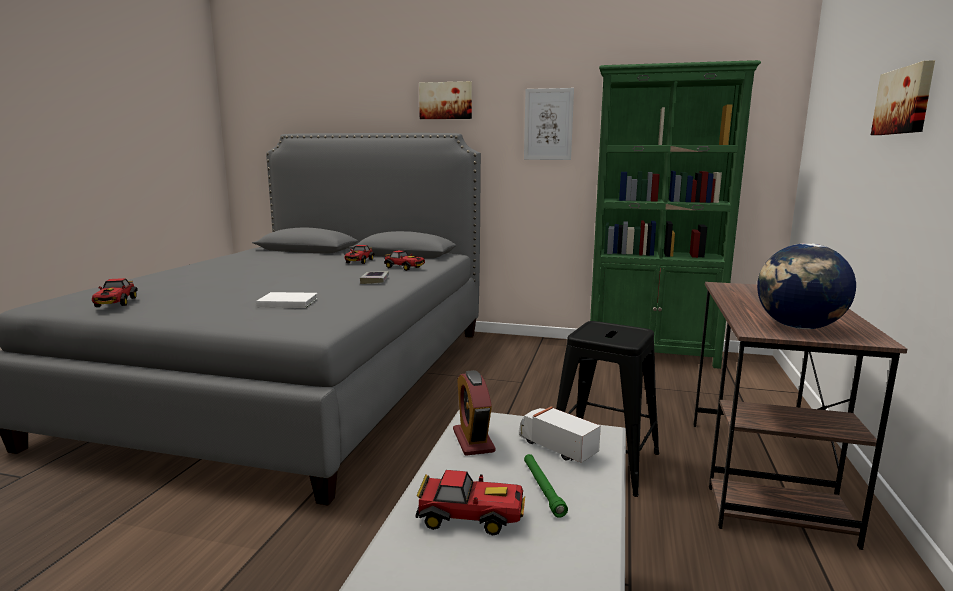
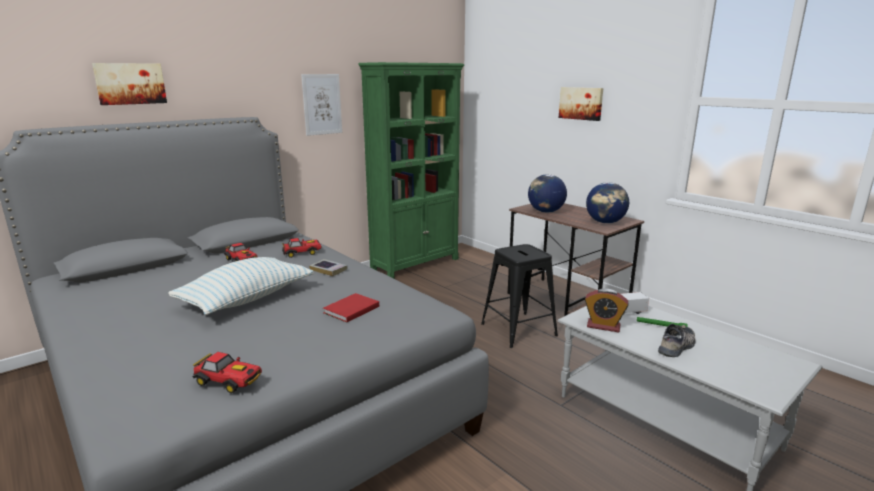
camera: 55 degrees left, 5 degrees up
(277, 278) = (246, 299): none -> pillow
(287, 302) = (350, 310): white book -> red book
(446, 100) = (228, 84): picture -> picture (130, 83)
(471, 517) = (677, 346): toy car -> shoe
(746, 295) = (545, 212): none -> globe

